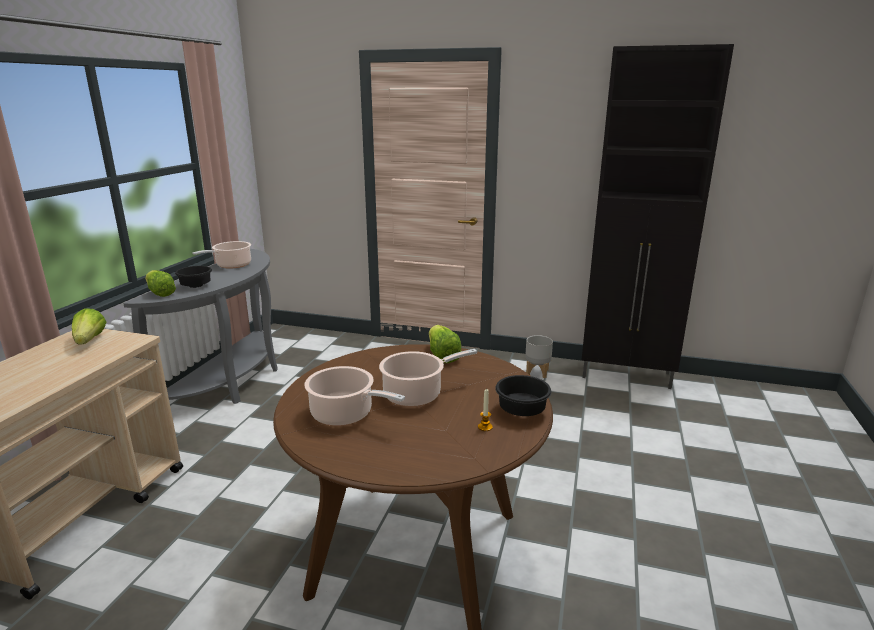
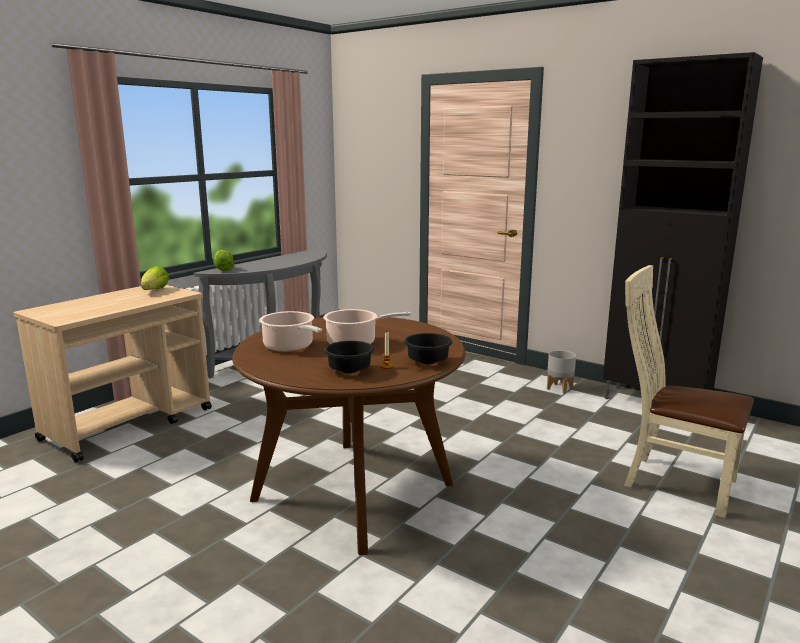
camera: 20 degrees right, 5 degrees down
(194, 286) = (251, 267): black bowl -> black bowl (348, 371)
(231, 265) = (291, 257): cooking pot -> none
(442, 356) = (401, 325): lettuce -> none
(696, 463) = (672, 481): none -> beige chair

